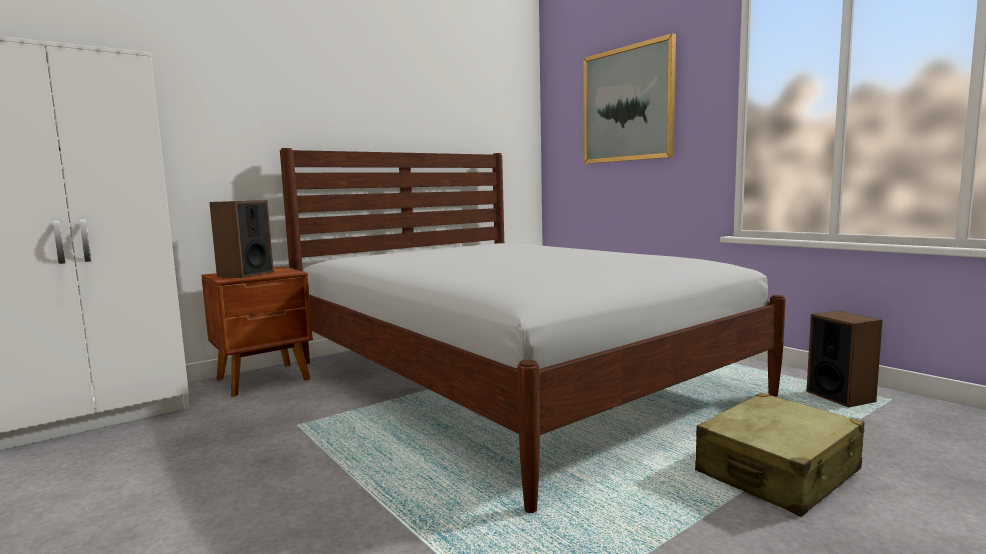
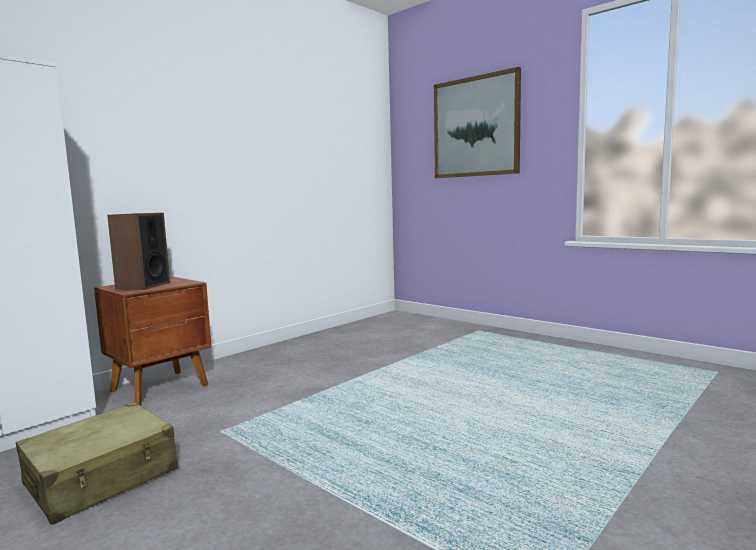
camera: 10 degrees left, 0 degrees up
(510, 378) = (400, 372): white bed -> none
(778, 472) = (668, 440): beige suitcase -> beige suitcase (102, 478)
(840, 397) = (678, 372): speaker -> none

